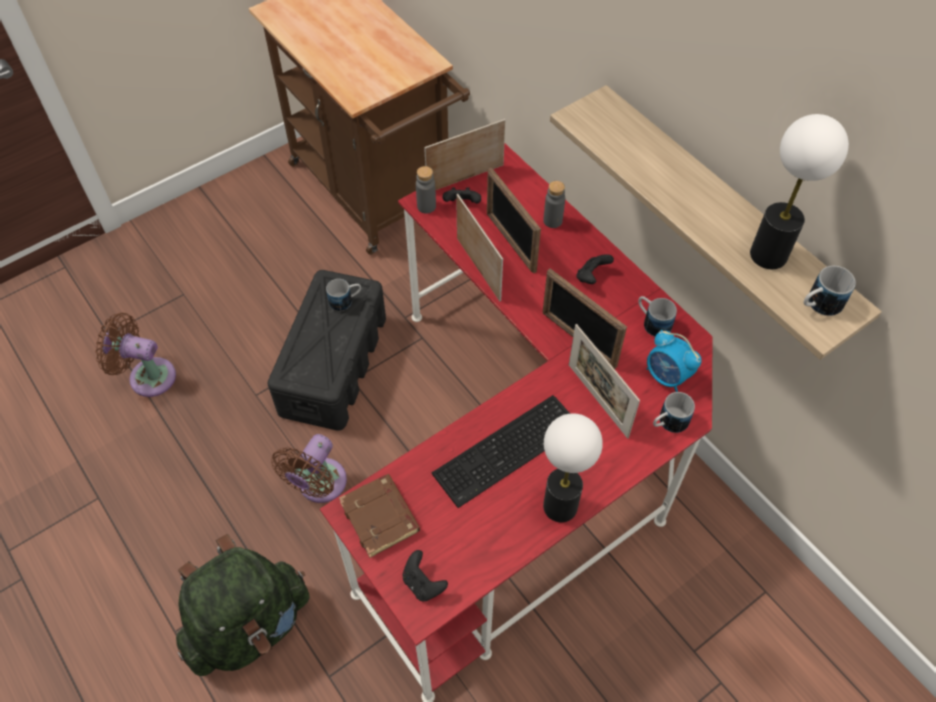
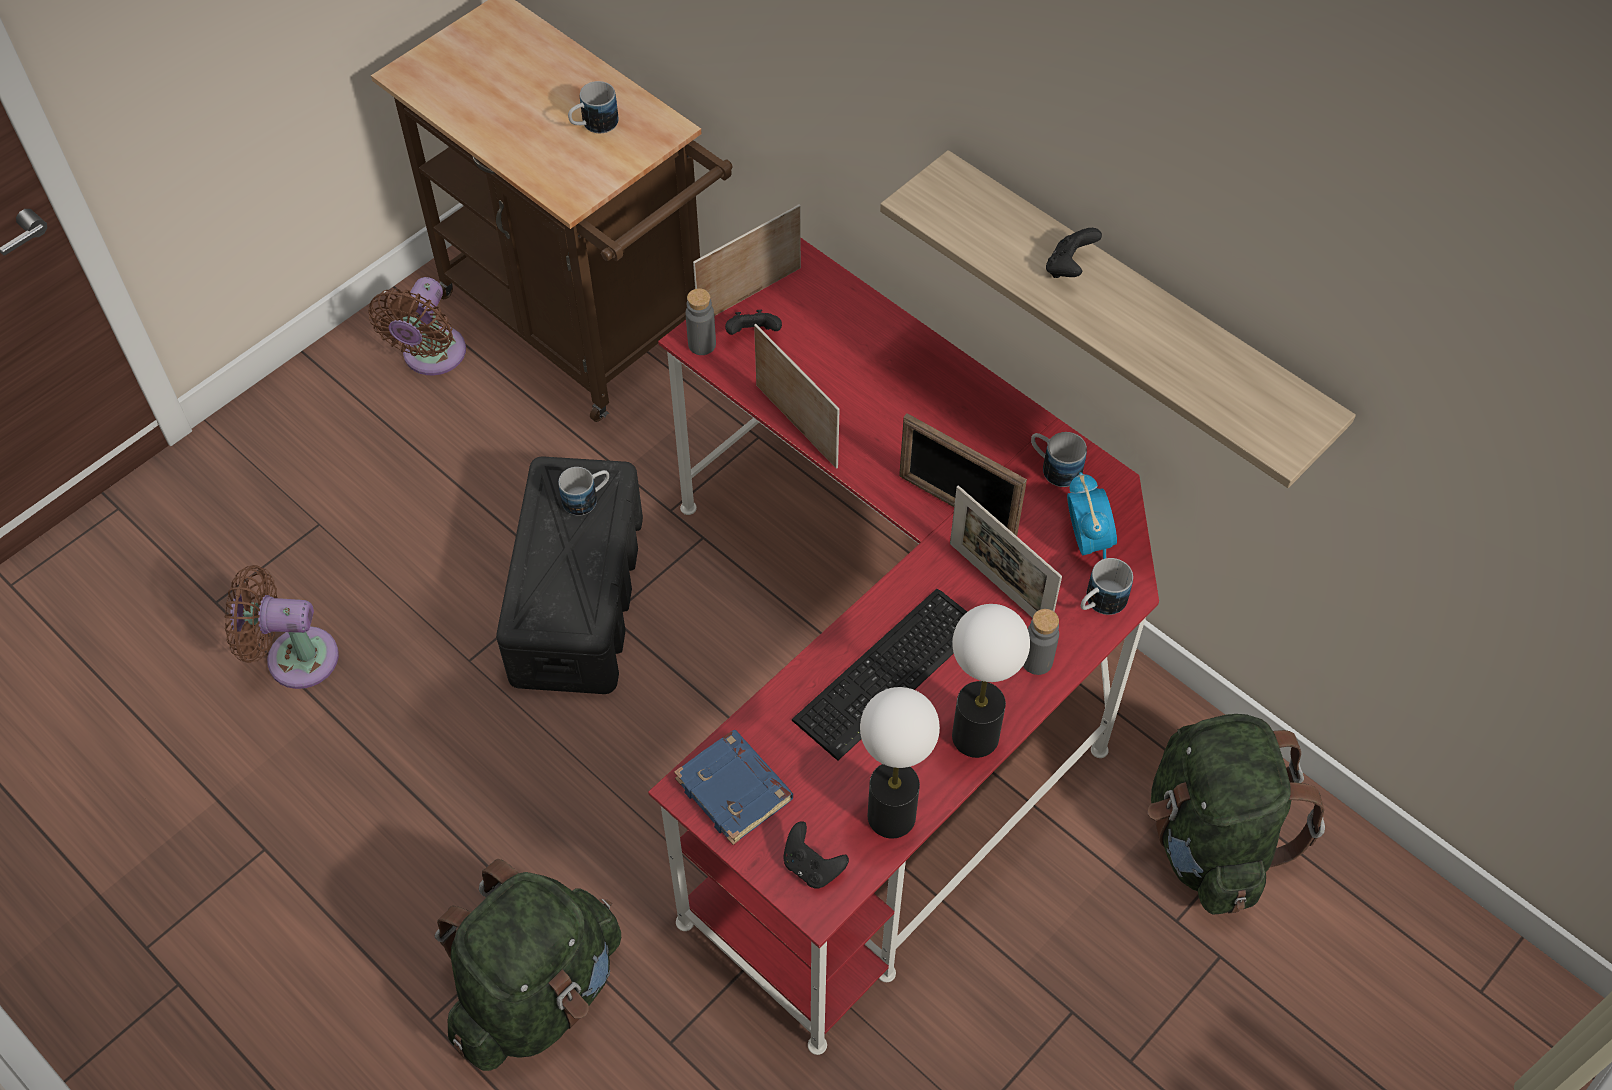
camera: 10 degrees left, 0 degrees up
(319, 485) = (595, 778): brown fan -> brown fan (431, 357)
(381, 518) = (736, 790): brown book -> blue book
(510, 242) = (834, 380): picture frame -> none
(552, 221) = (888, 341): grey bottle -> grey bottle (1037, 661)
(591, 277) = (958, 415): black game controller -> black game controller (1069, 268)
(667, 376) = (1087, 540): alarm clock -> alarm clock turned 135 degrees counterclockwise
(726, 597) = (1209, 840): none -> green backpack
(768, 255) = (1203, 361): table lamp -> table lamp (891, 817)
(818, 305) = (1275, 418): mug -> mug (593, 125)

